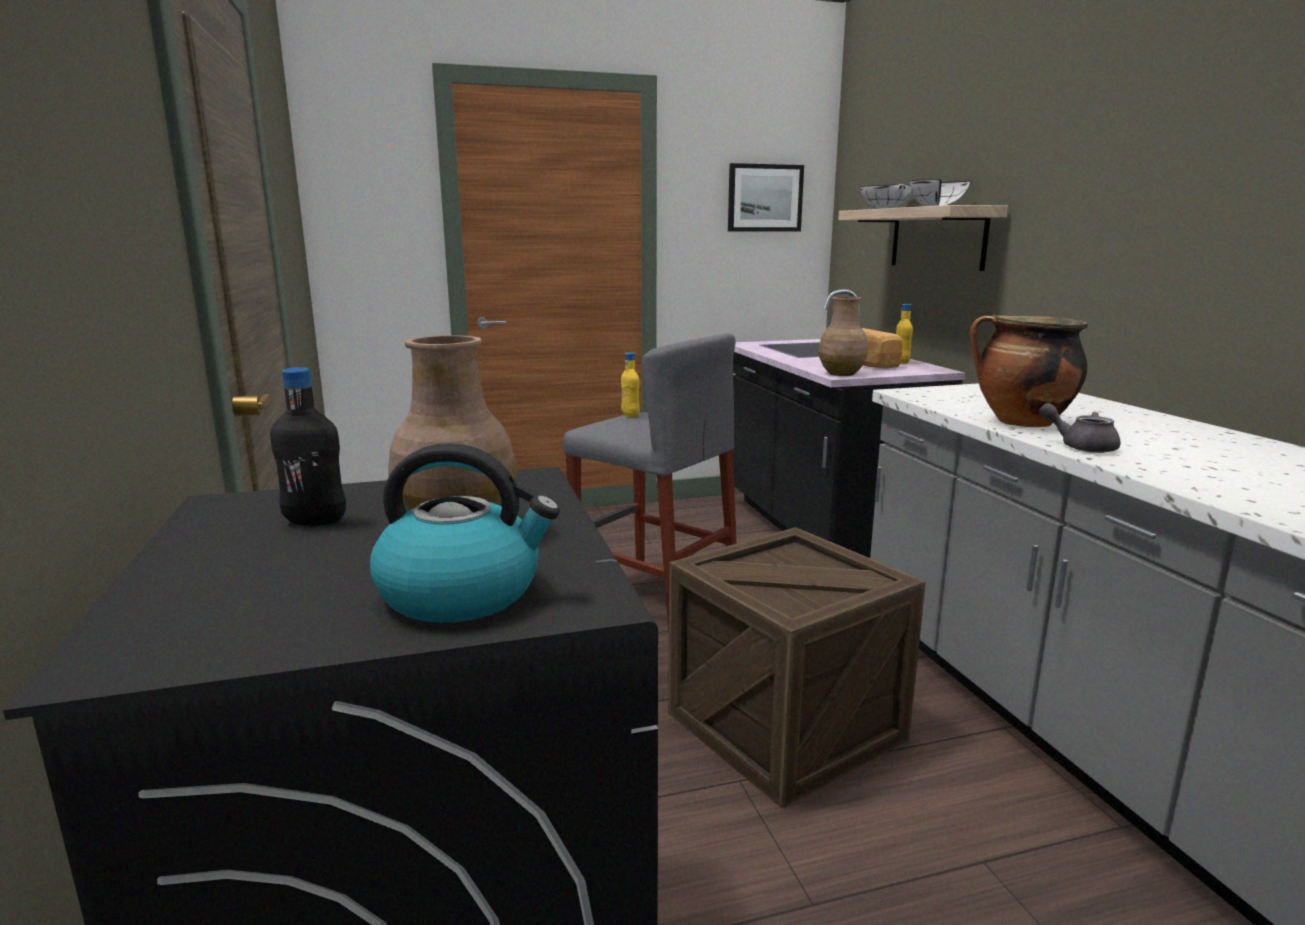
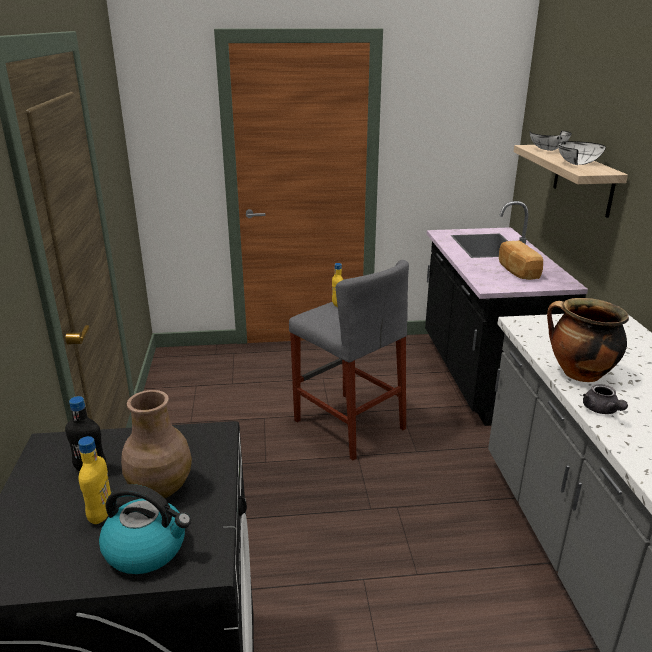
camera: 10 degrees right, 10 degrees up
(764, 198) = (465, 119): picture -> none
(785, 726) = (404, 542): crate -> none
(842, 374) = (492, 285): brown vase -> none
(901, 362) = (546, 270): yellow bottle -> yellow bottle (101, 514)
(1080, 446) = (602, 410): grey teapot -> grey teapot turned 150 degrees counterclockwise

